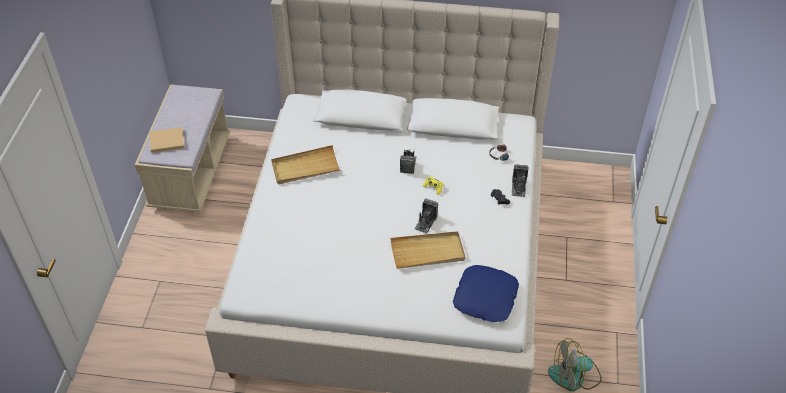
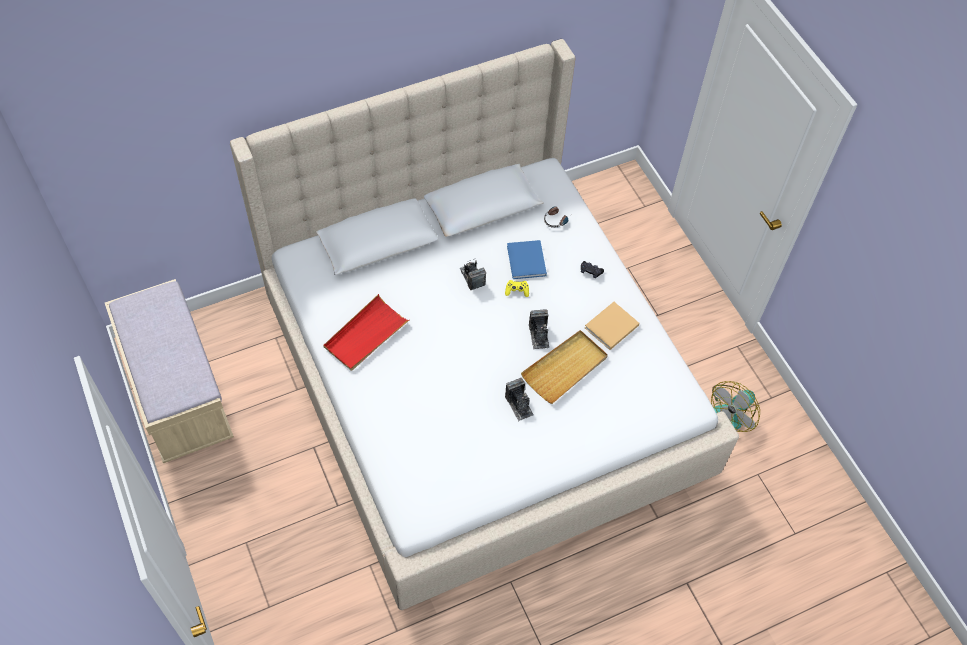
camera: 35 degrees left, 10 degrees up
(166, 141) = (163, 379): beige book -> beige book (610, 327)
(305, 167) = (366, 335): beige tray -> red tray
(456, 172) = (526, 262): none -> blue book
(486, 298) = (655, 388): blue pillow -> none
(518, 187) = (599, 248): camera -> camera (519, 405)

